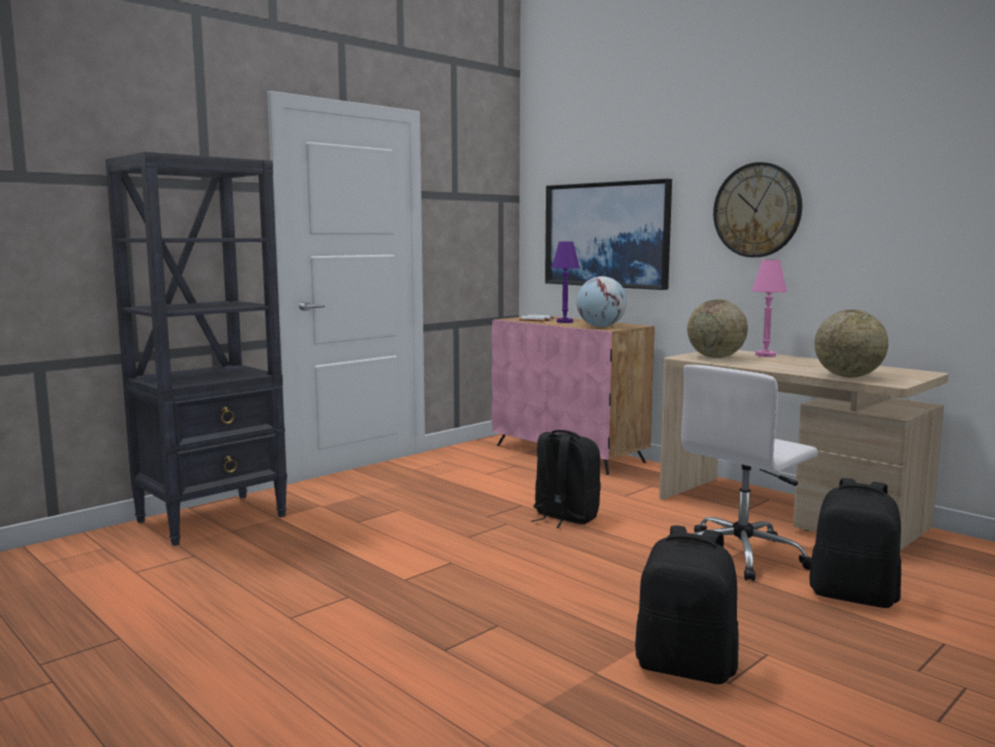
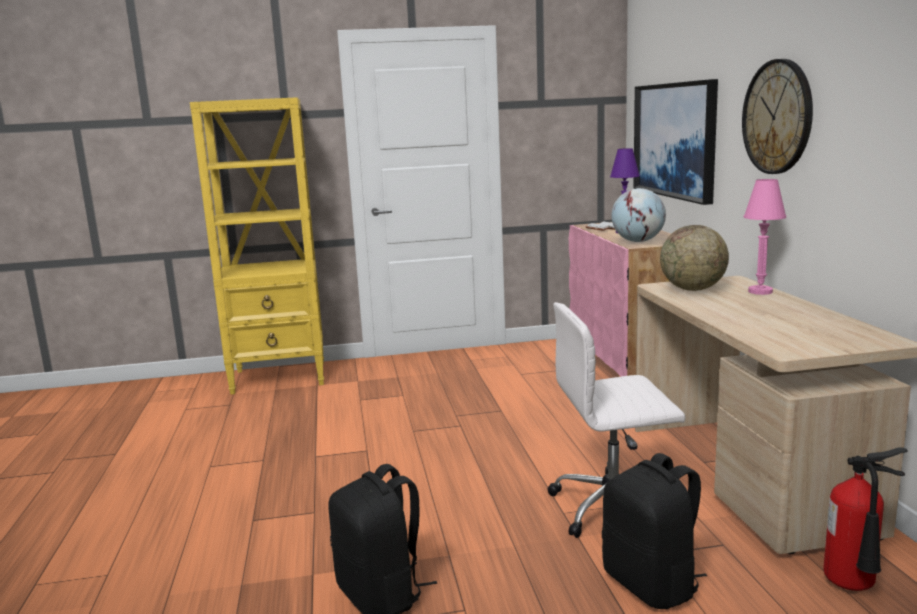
camera: 35 degrees right, 5 degrees up
(213, 518) = (280, 377): black bookcase -> yellow bookcase
(564, 517) = (516, 430): black backpack -> none
(848, 376) = (762, 334): globe -> none
(956, 562) = (854, 587): none -> fire extinguisher

